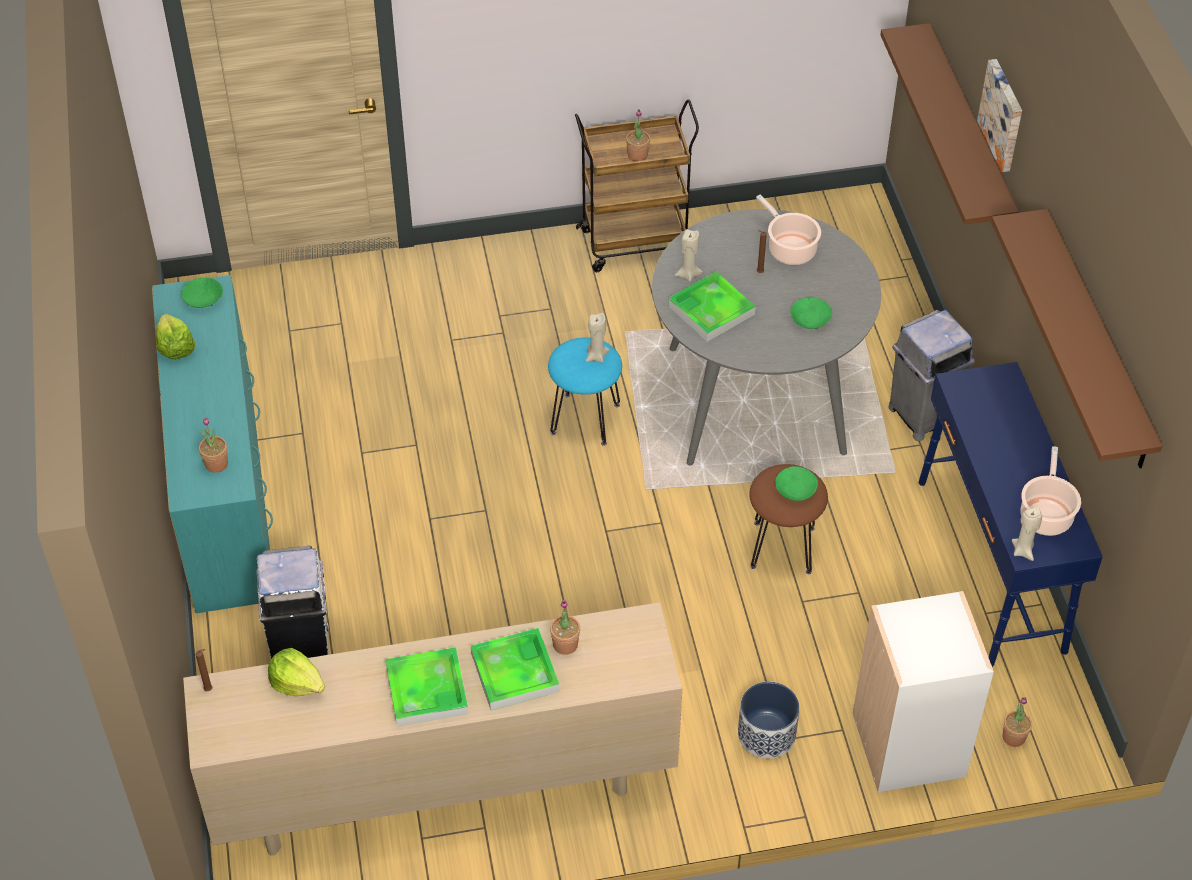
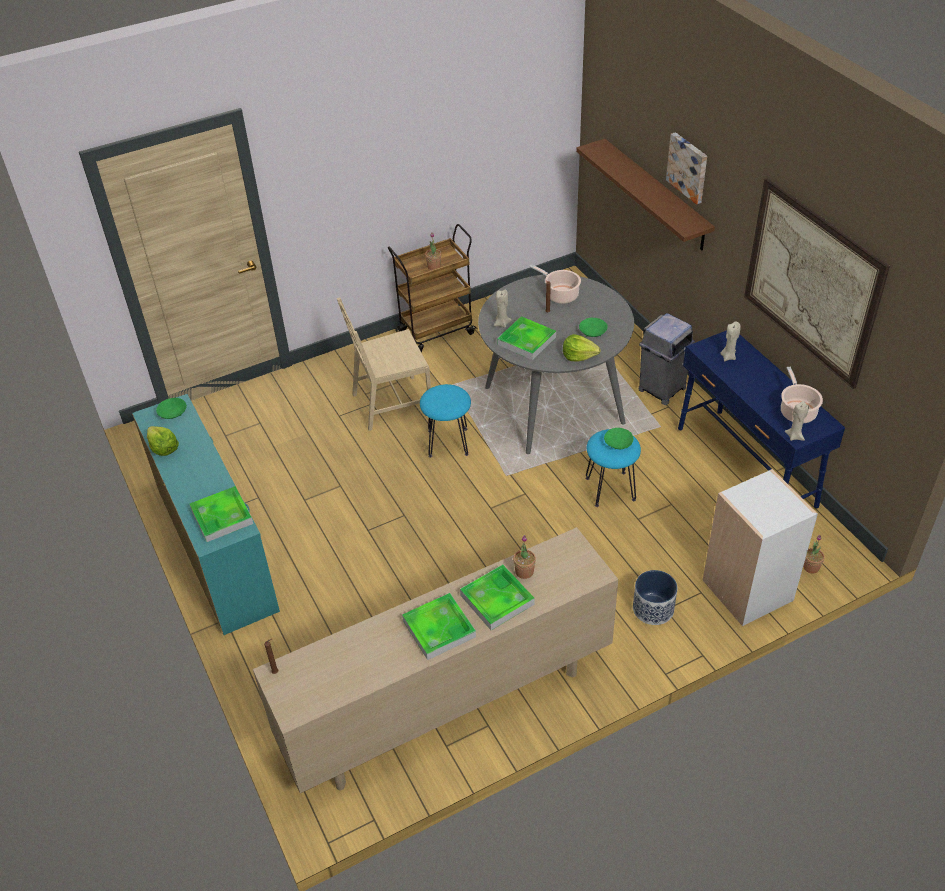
camera: 15 degrees left, 5 degrees down
(216, 464) = (222, 516): potted plant -> tray
(297, 683) = (341, 649): lettuce -> lettuce (579, 356)
(302, 650) = (310, 639): white trash can -> none
(529, 340) = (391, 404): none -> beige chair
(596, 356) = (451, 394): beige candle -> beige candle (728, 357)
(782, 547) = (610, 489): brown stool -> turquoise stool
(1096, 341) = (811, 282): brown shelf -> picture

